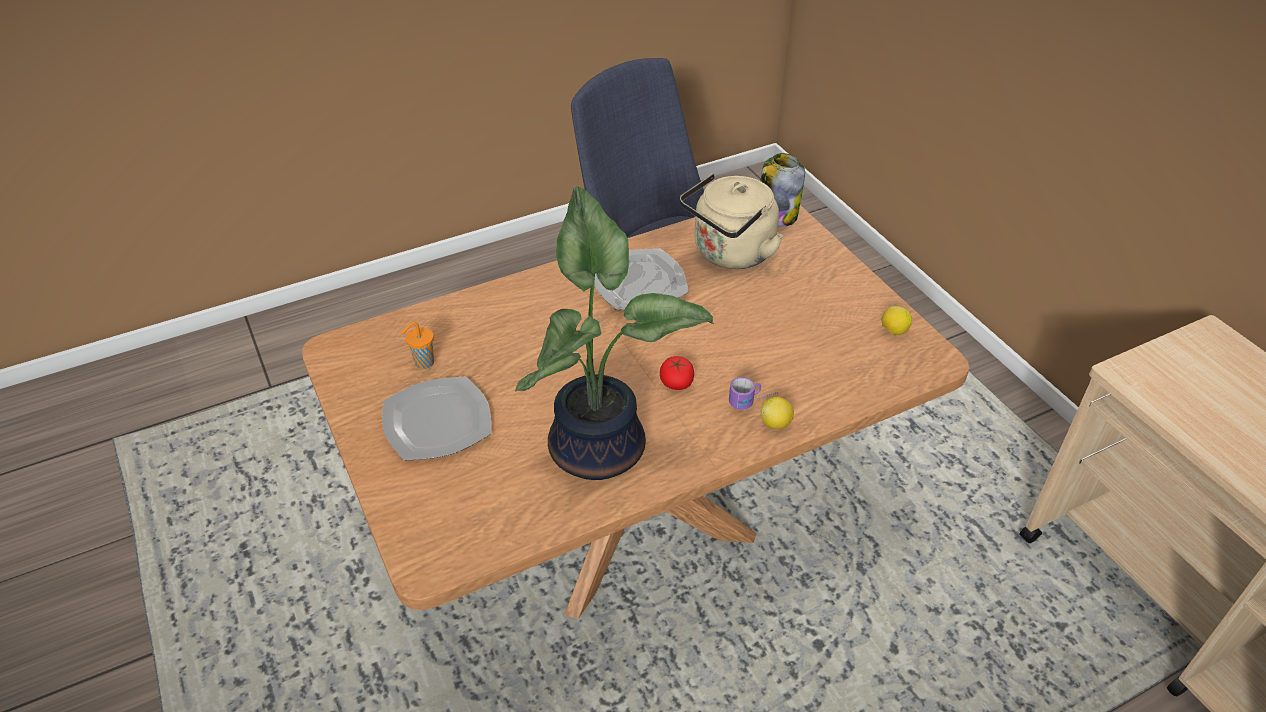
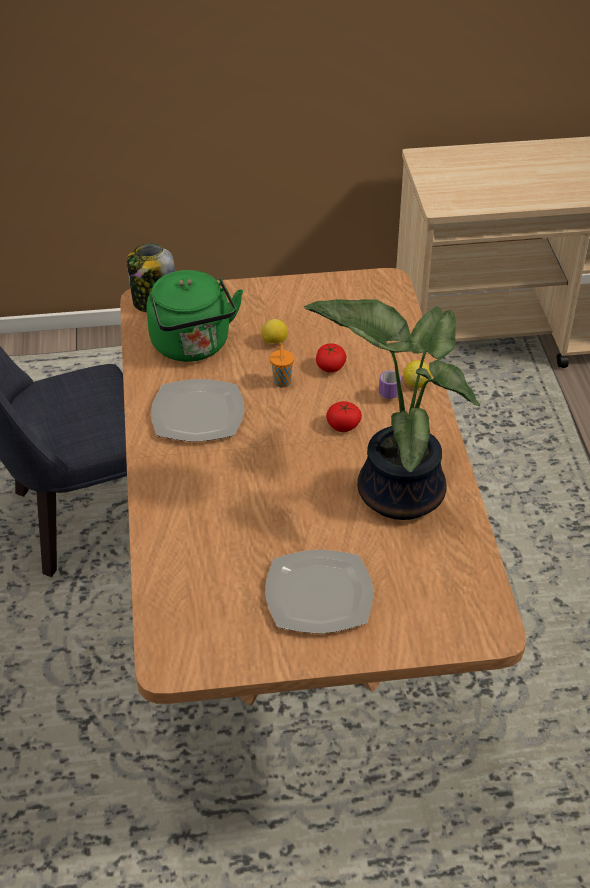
camera: 70 degrees left, 0 degrees up
(423, 363) = (230, 592): orange cup -> orange cup (282, 383)
(730, 254) = (193, 346): beige kettle -> green kettle
(760, 351) = (330, 367): none -> tomato
(893, 331) = (343, 290): lemon -> lemon (274, 342)

